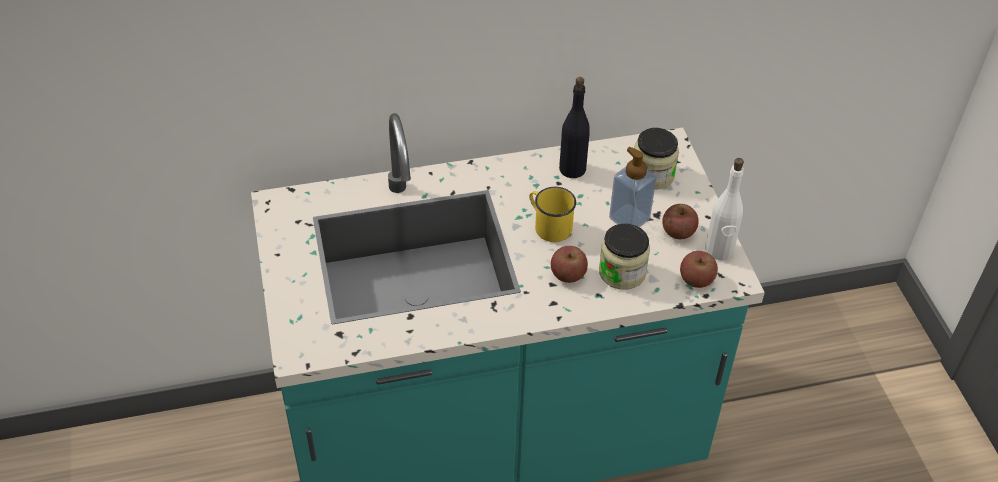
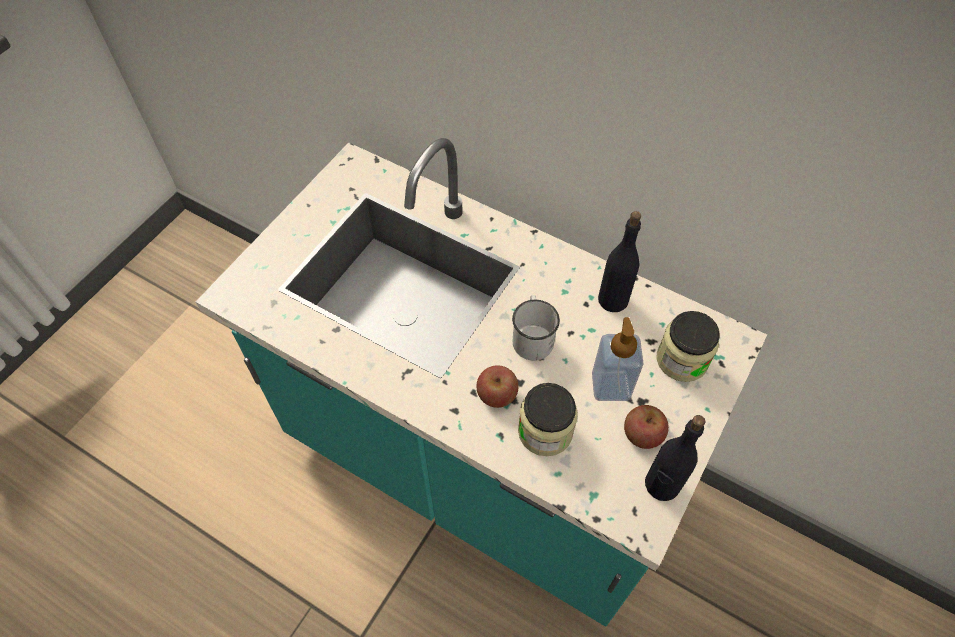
camera: 45 degrees right, 10 degrees up
(548, 225) = (532, 336): yellow mug -> white mug
(696, 279) = (605, 495): apple -> none
(719, 250) = (661, 485): white bottle -> black bottle

